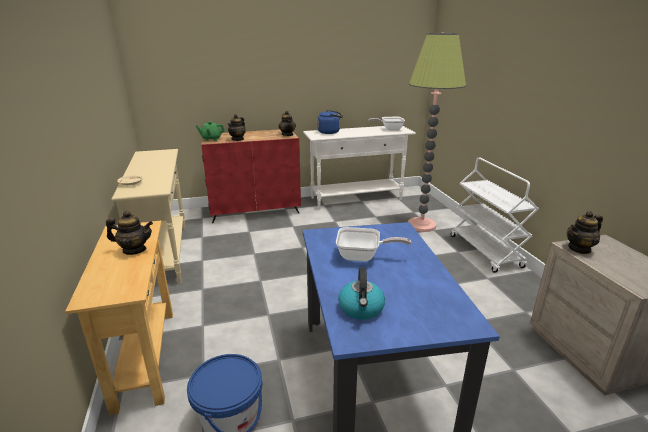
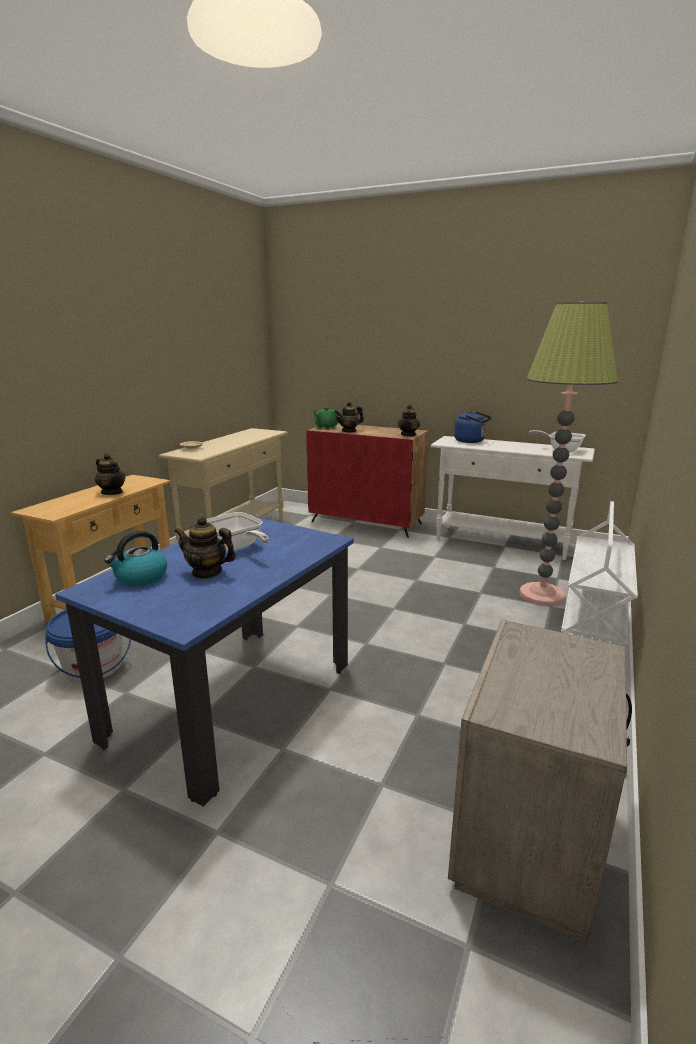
camera: 40 degrees right, 5 degrees down
(579, 248) = (525, 640): teapot -> teapot (207, 572)

